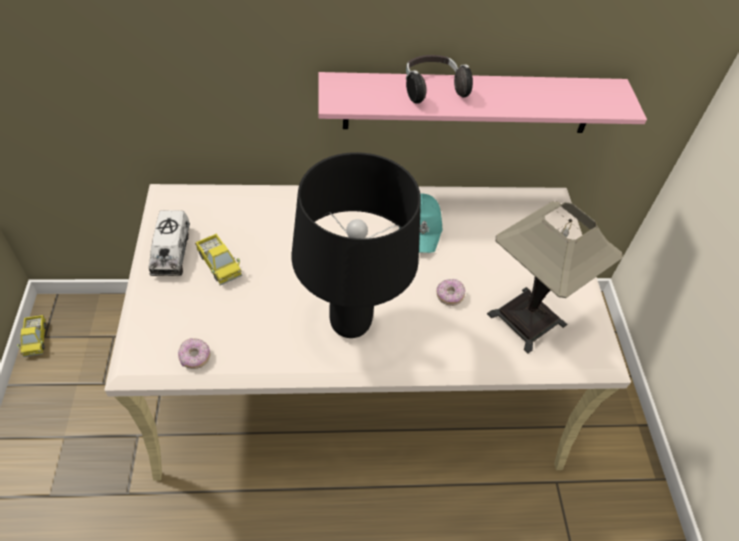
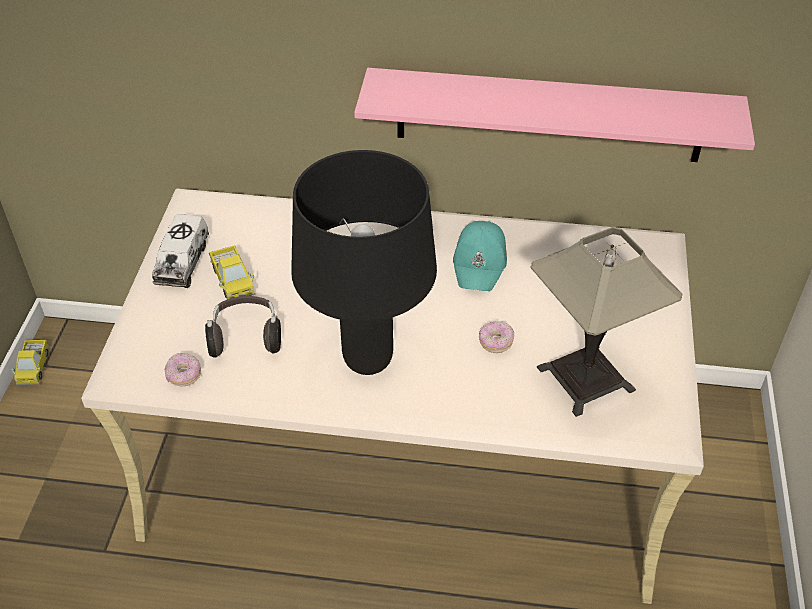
camera: 15 degrees right, 5 degrees down
(432, 89) = (495, 94): headphones -> headphones (246, 337)

